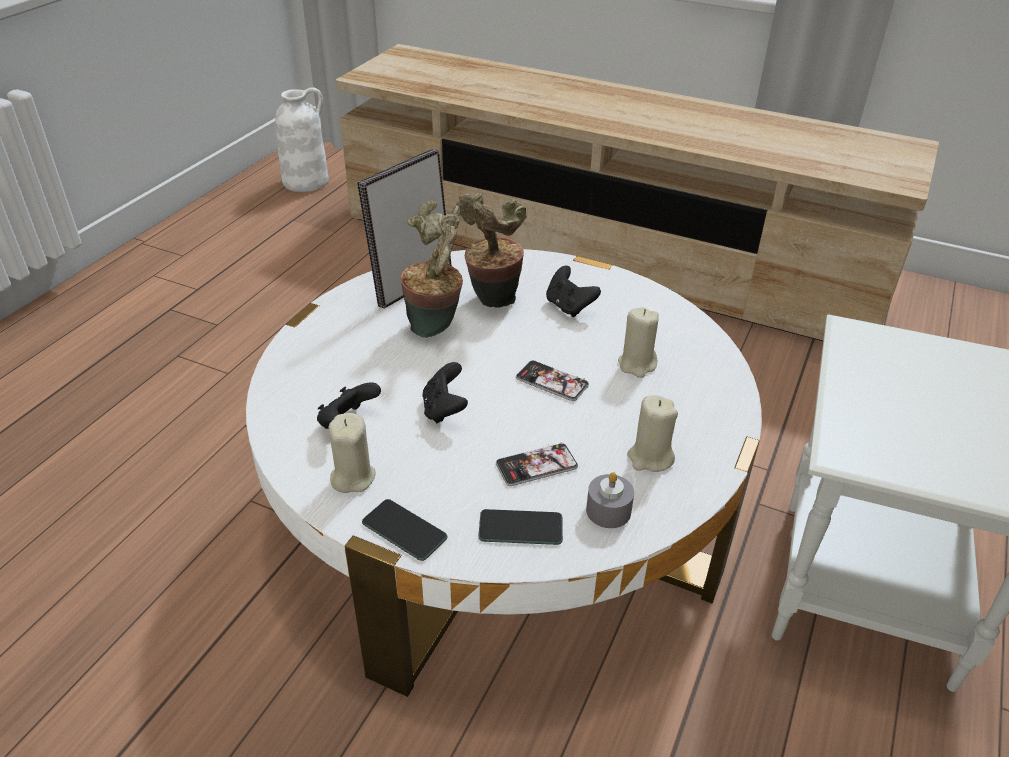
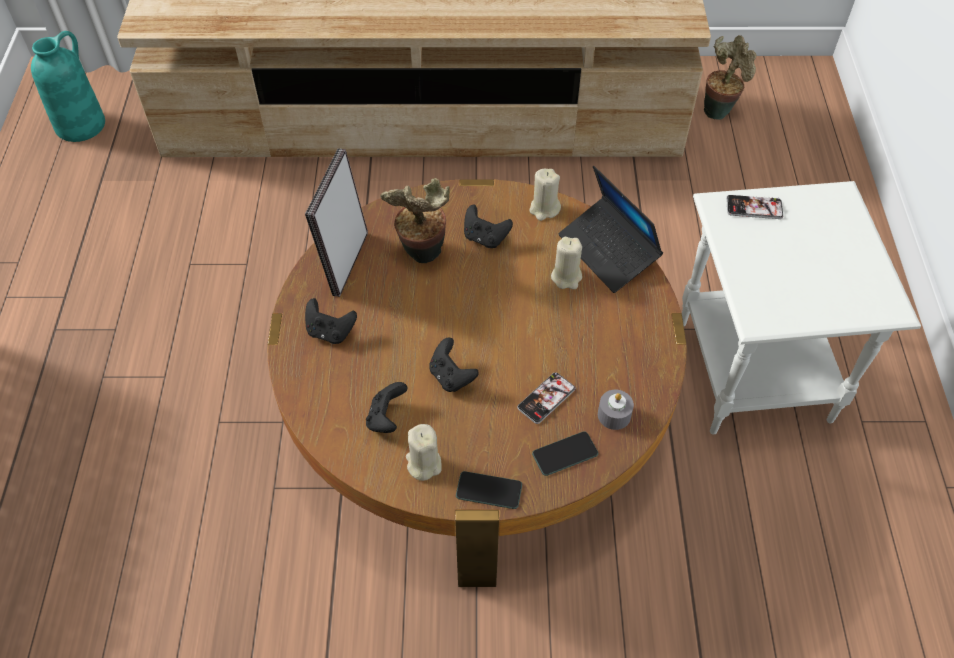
camera: 25 degrees left, 15 degrees up
(306, 181) = (81, 124): white vase -> turquoise vase
(352, 333) = (330, 332): none -> black game controller
(436, 326) = (394, 298): potted plant -> potted plant (719, 110)
(502, 508) = (477, 410): white coffee table -> brown coffee table
(552, 382) = (514, 318): phone -> phone (754, 208)
(650, 458) = (618, 359): beige candle -> beige candle (544, 209)
(702, 357) = (608, 251): none -> laptop

